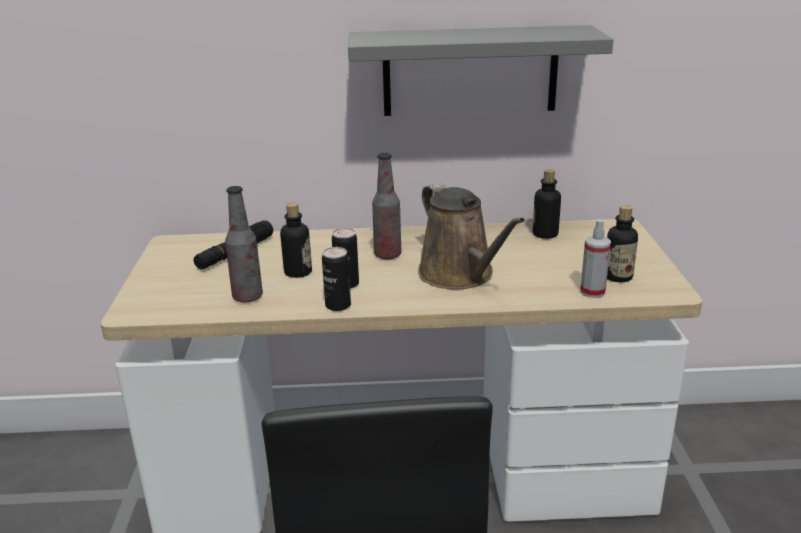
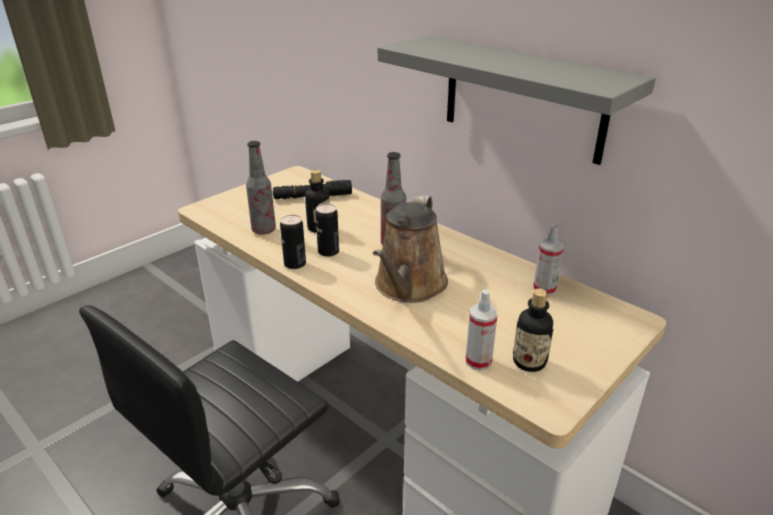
camera: 45 degrees right, 5 degrees up
(545, 234) = (544, 289): bottle -> spray bottle

